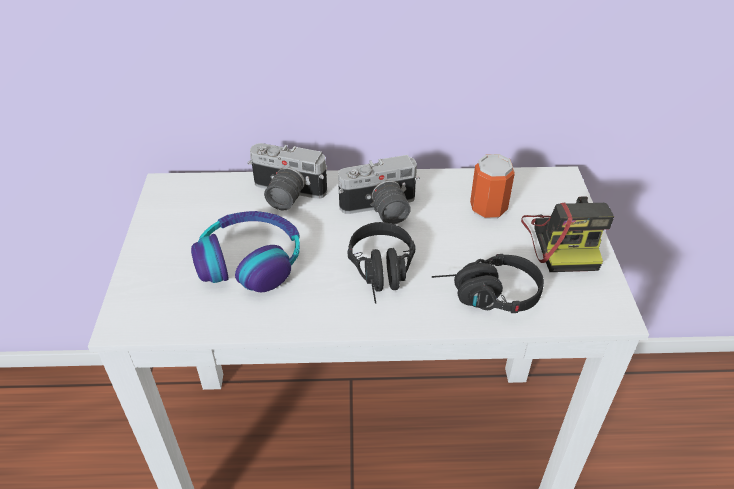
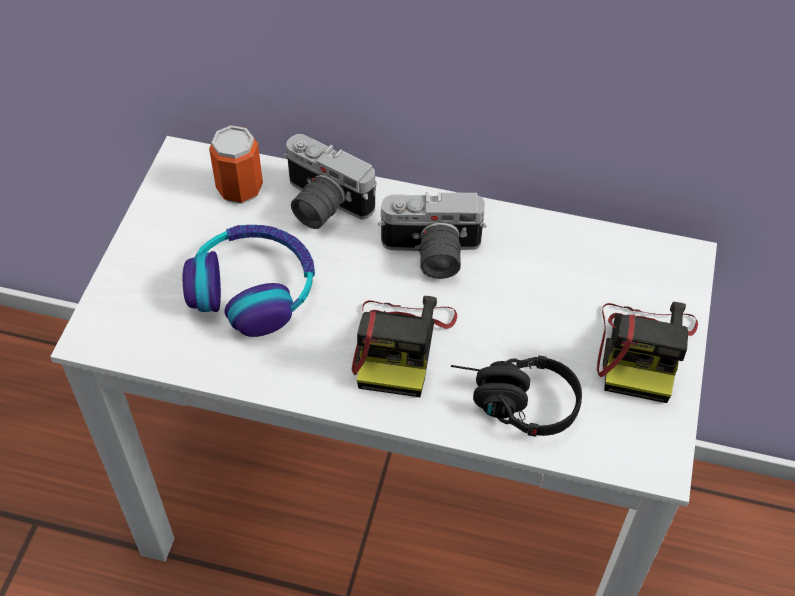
camera: 15 degrees right, 10 degrees up
(383, 275) = (401, 345): black headphones -> camera
(488, 208) = (567, 281): can -> can (240, 188)

